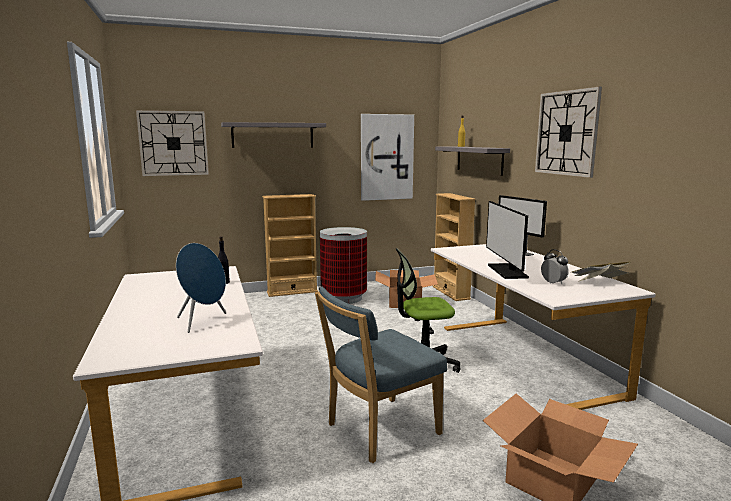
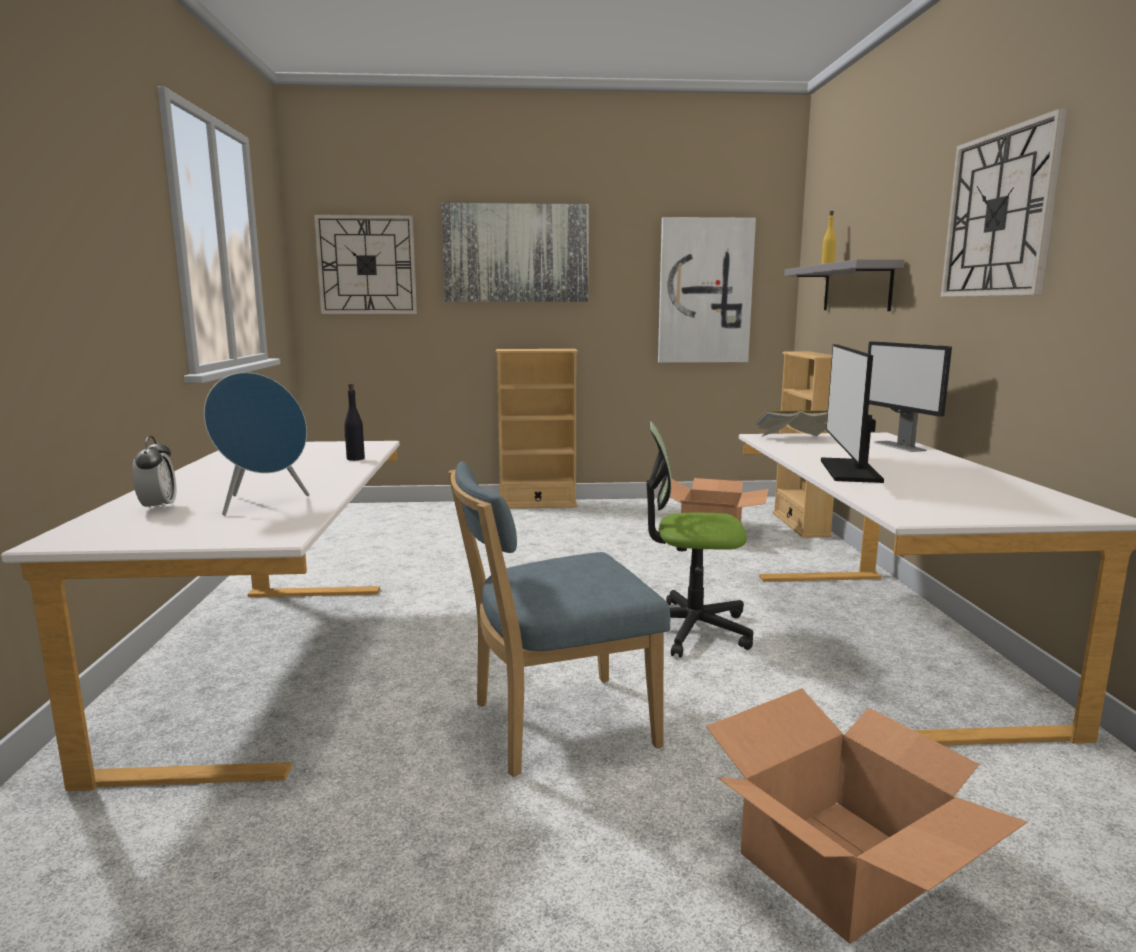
camera: 15 degrees right, 0 degrees up
(273, 135) = (516, 253): grey shelf -> picture
(343, 298) = (613, 519): trash can -> none
(553, 283) = (928, 493): alarm clock -> alarm clock (158, 507)
(600, 282) = (1031, 497): book -> book (793, 438)

